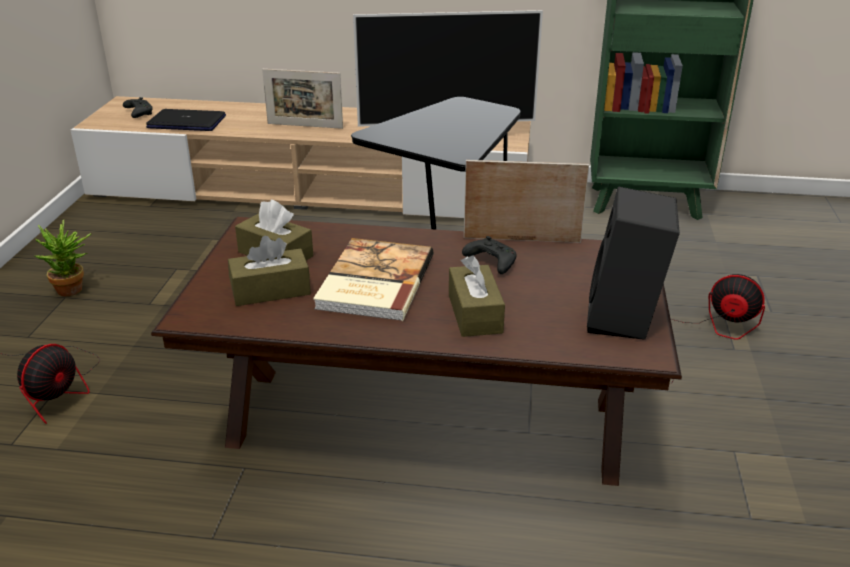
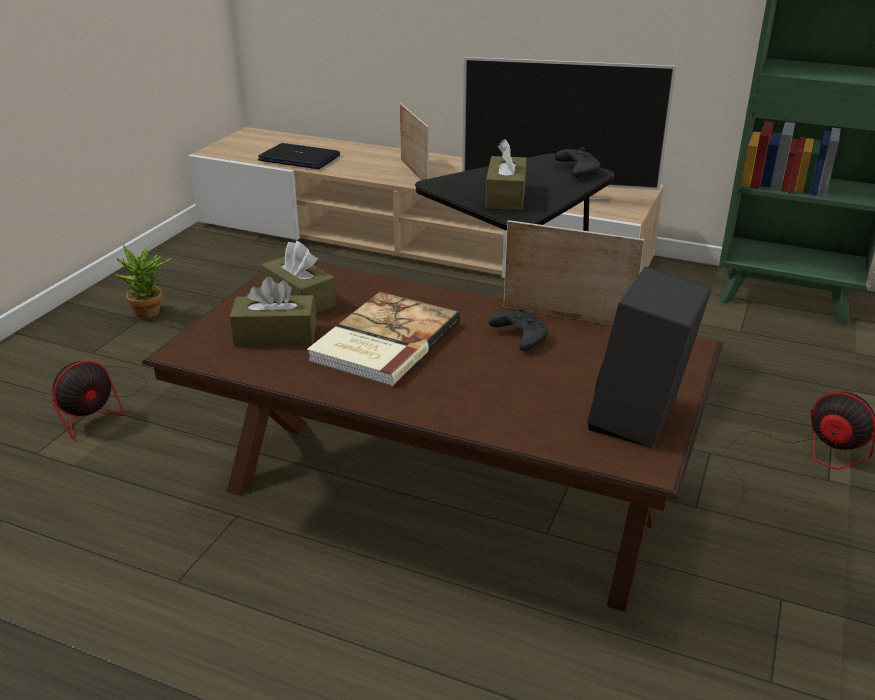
camera: 15 degrees right, 0 degrees up
(138, 113) = (258, 145): black game controller -> black game controller (577, 171)
(305, 126) = (414, 173): picture frame -> picture frame turned 135 degrees counterclockwise
(475, 314) = (473, 390): brown tissue box -> brown tissue box (505, 196)

